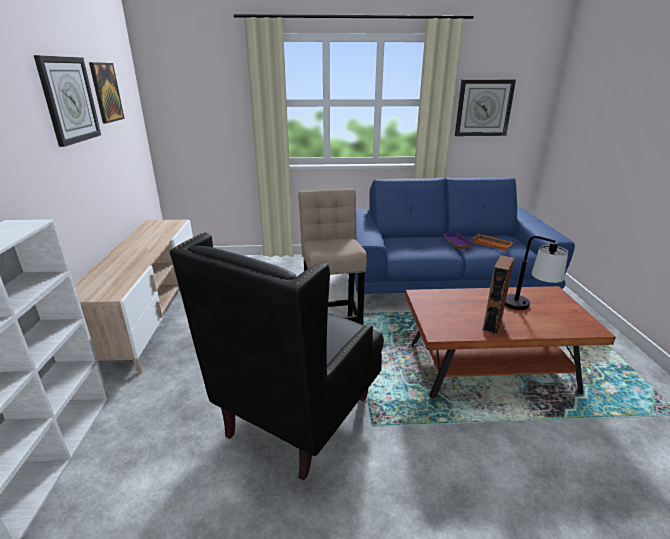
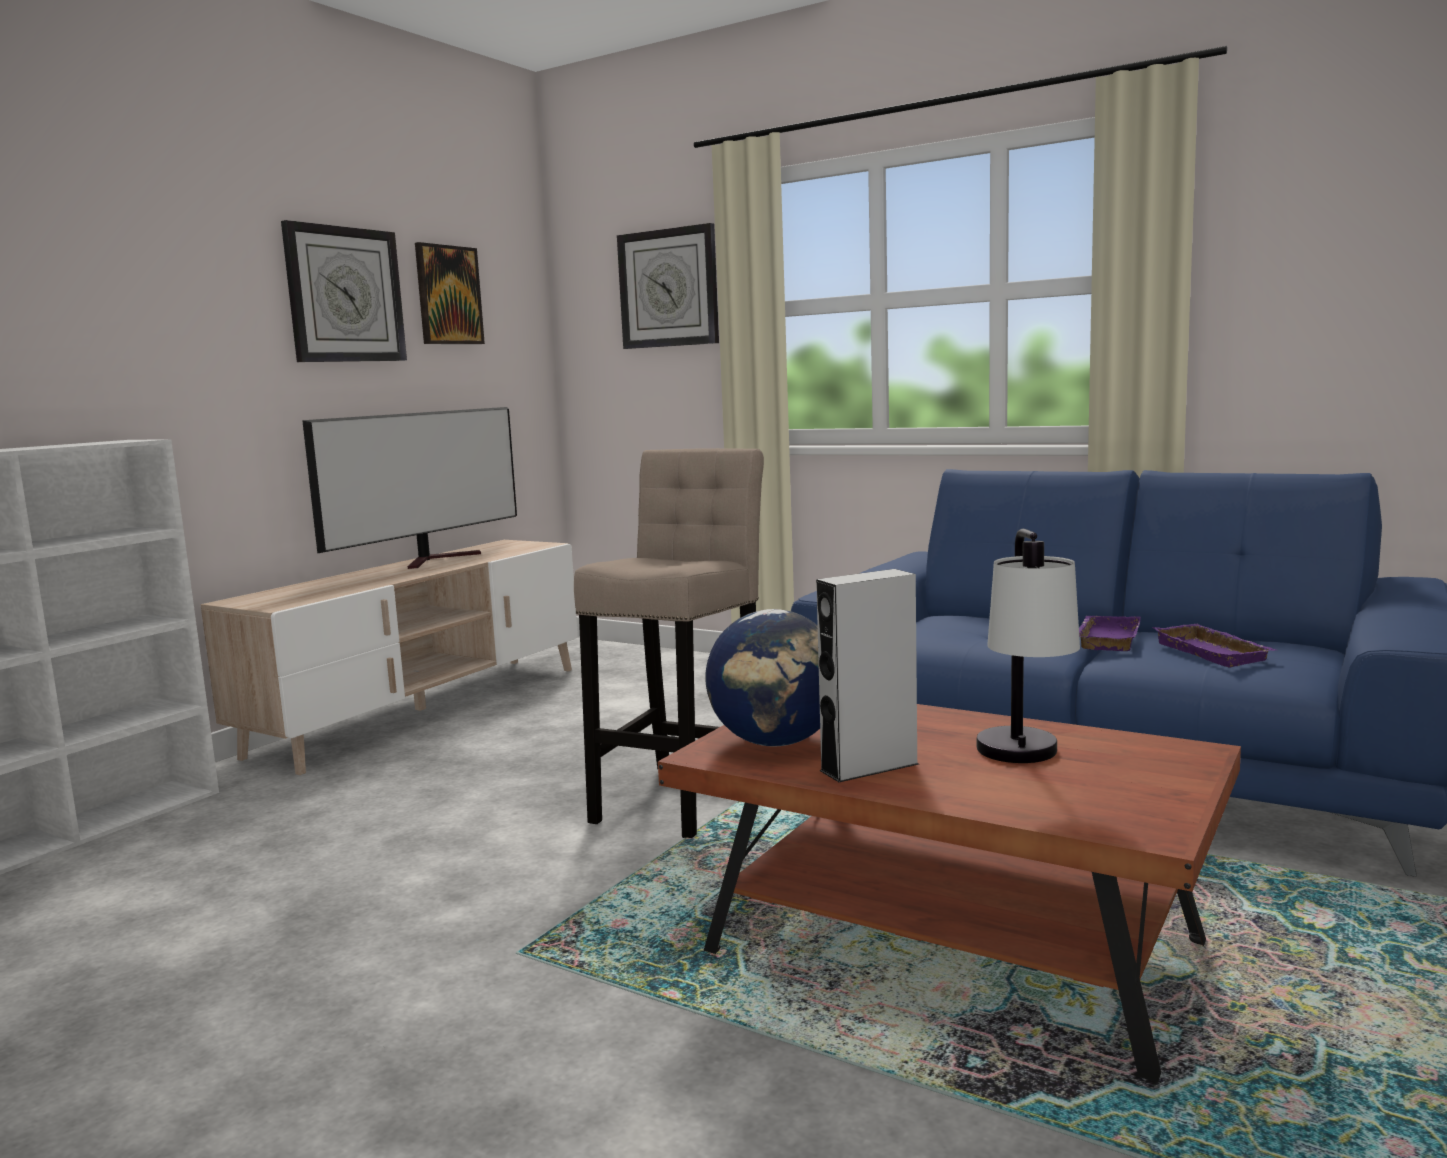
camera: 35 degrees right, 15 degrees down
(138, 241) = (436, 559): none -> television
(298, 418) = (417, 898): black armchair -> none
(448, 320) = (776, 742): none -> globe
(483, 108) = (1304, 284): wall clock -> wall clock (669, 288)
(492, 244) = (1215, 653): orange tray -> purple tray
(492, 324) = (869, 767): brown speaker -> grey speaker

